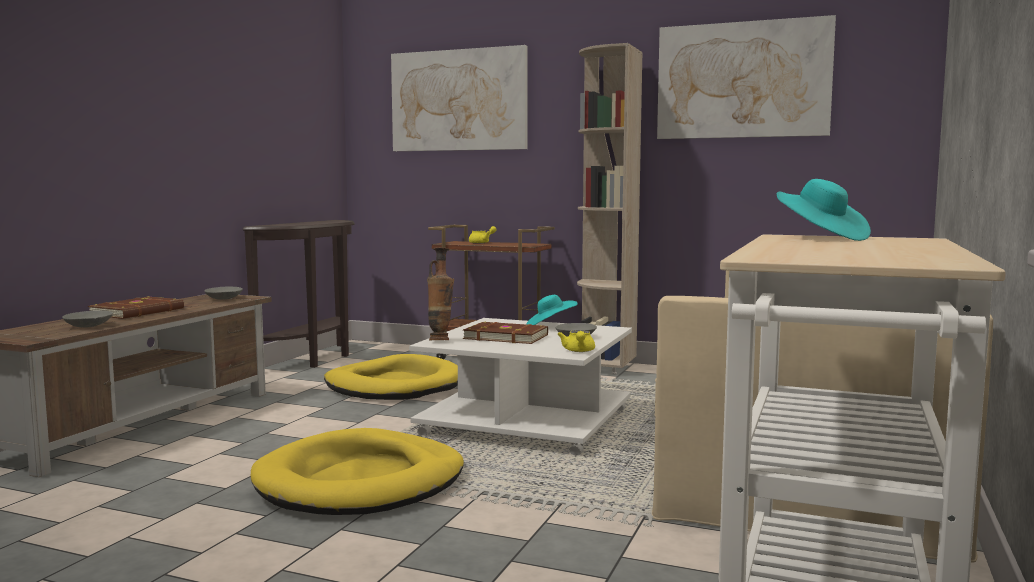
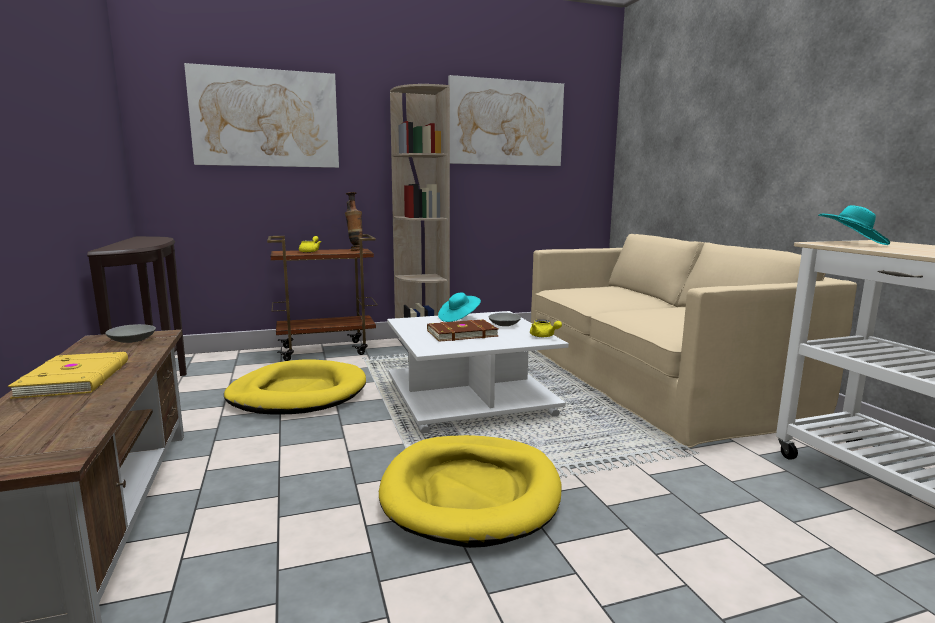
camera: 40 degrees left, 5 degrees up
(88, 326) = (74, 415): grey bowl -> none
(139, 312) = (77, 378): brown book -> yellow book
(440, 340) = (426, 346): vase -> vase (355, 250)

